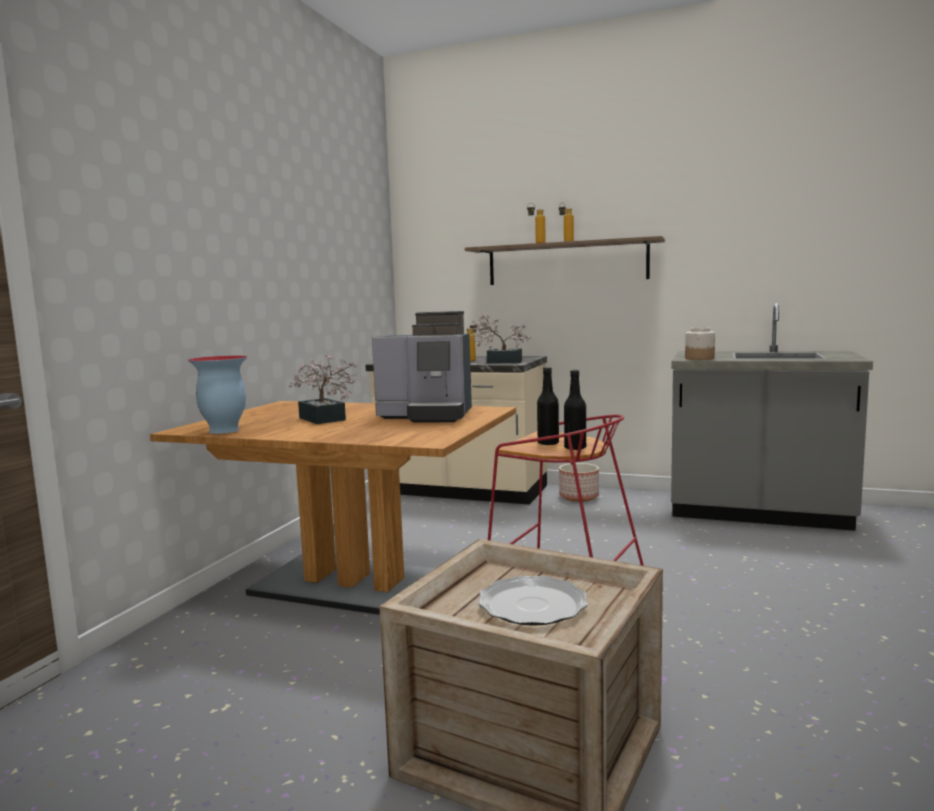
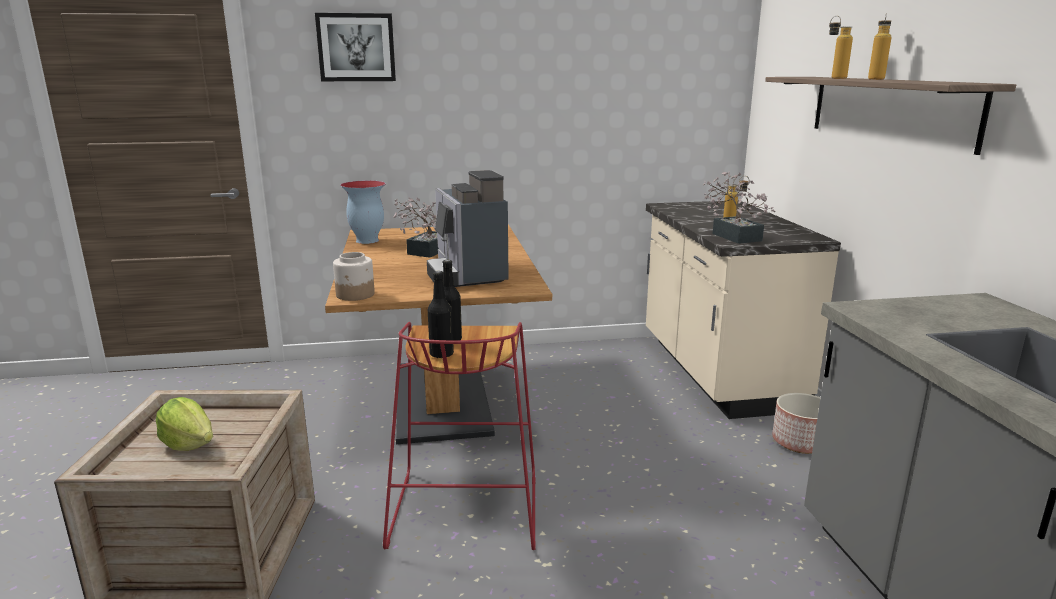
camera: 60 degrees right, 10 degrees up
(147, 193) = (356, 47): none -> picture
(532, 605) = (189, 444): plate -> lettuce
(700, 358) = (878, 314): jar -> jar (355, 295)

